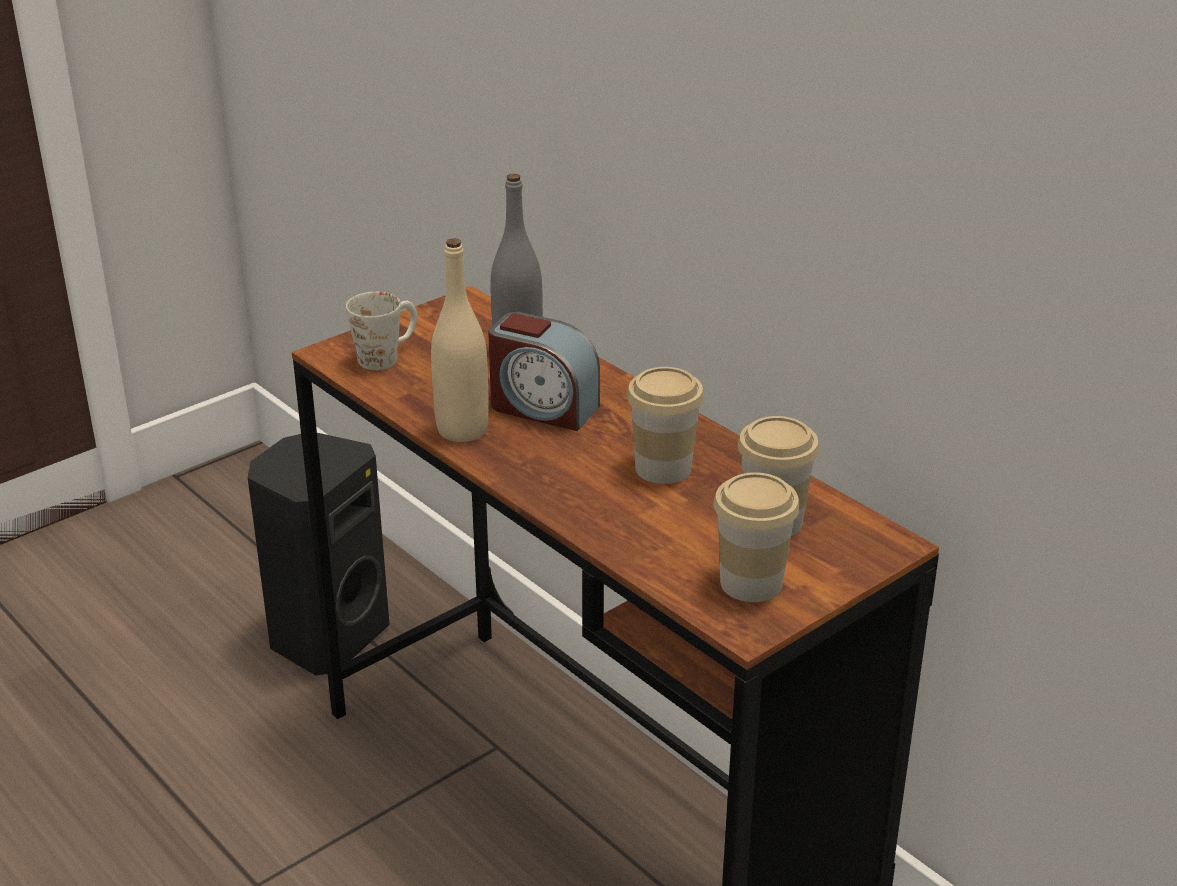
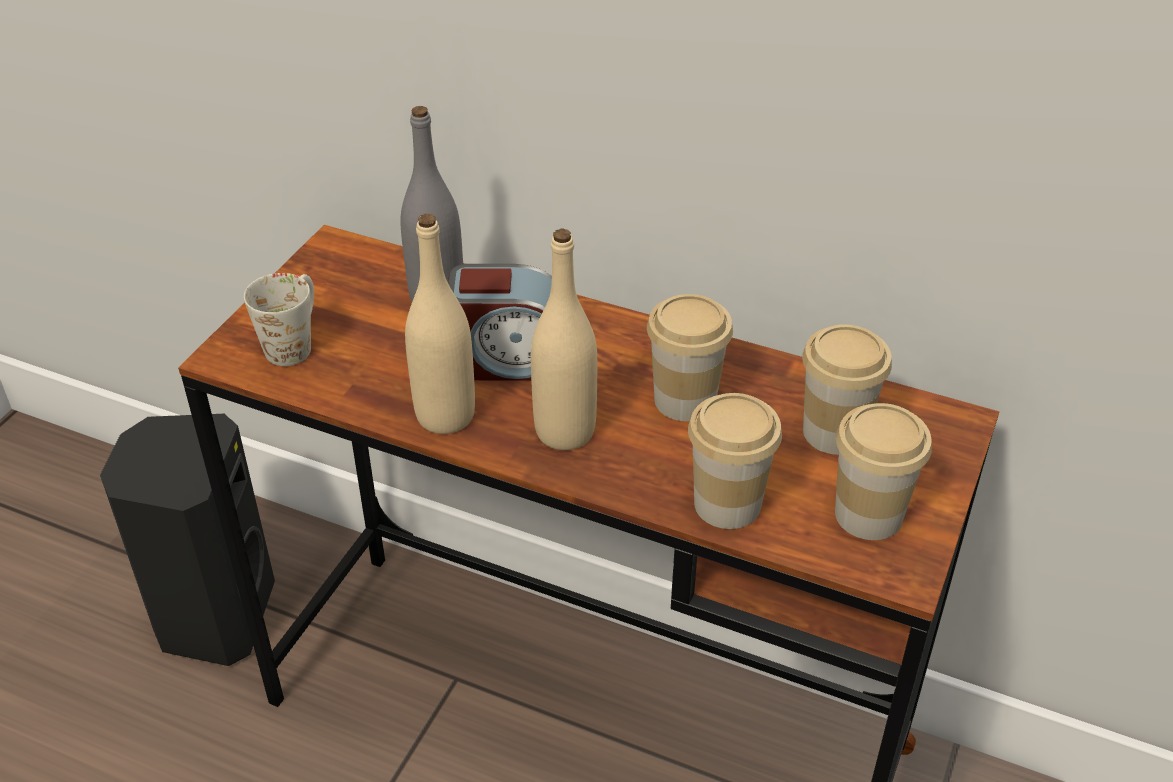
camera: 25 degrees left, 10 degrees up
(547, 463) = (565, 431): none -> beige bottle
(637, 544) = (727, 504): none -> cup

